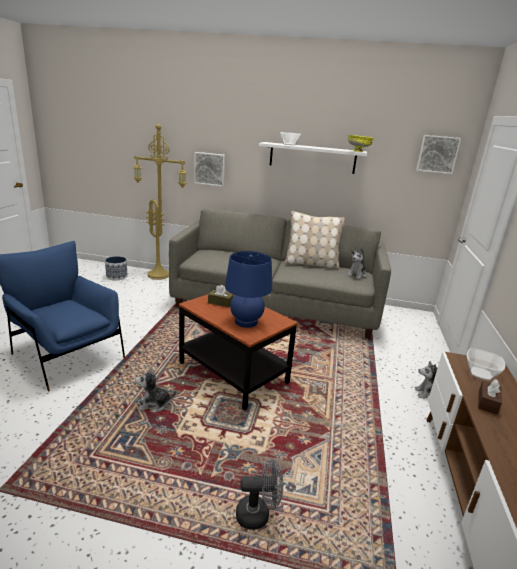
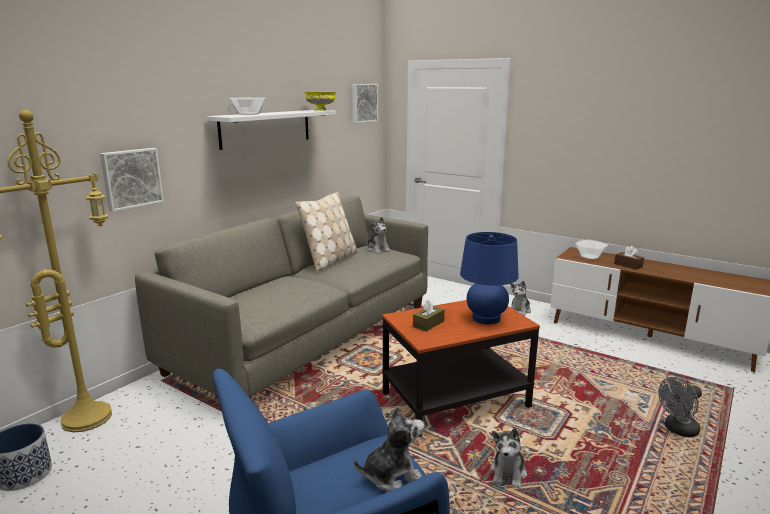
camera: 65 degrees left, 5 degrees down
(63, 320) = (391, 475): none -> plush toy
(258, 514) = (678, 430): grey fan -> grey fan turned 135 degrees counterclockwise

